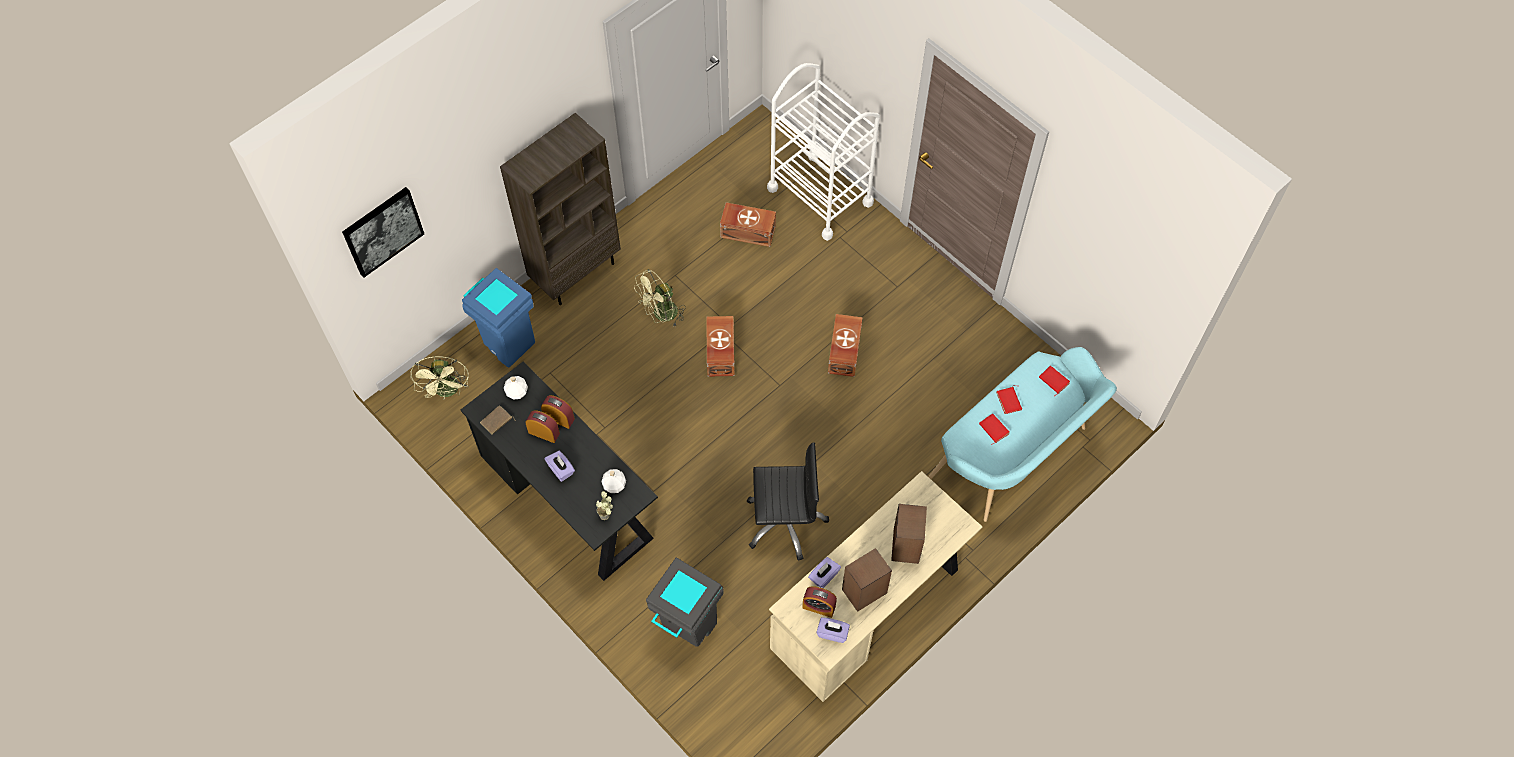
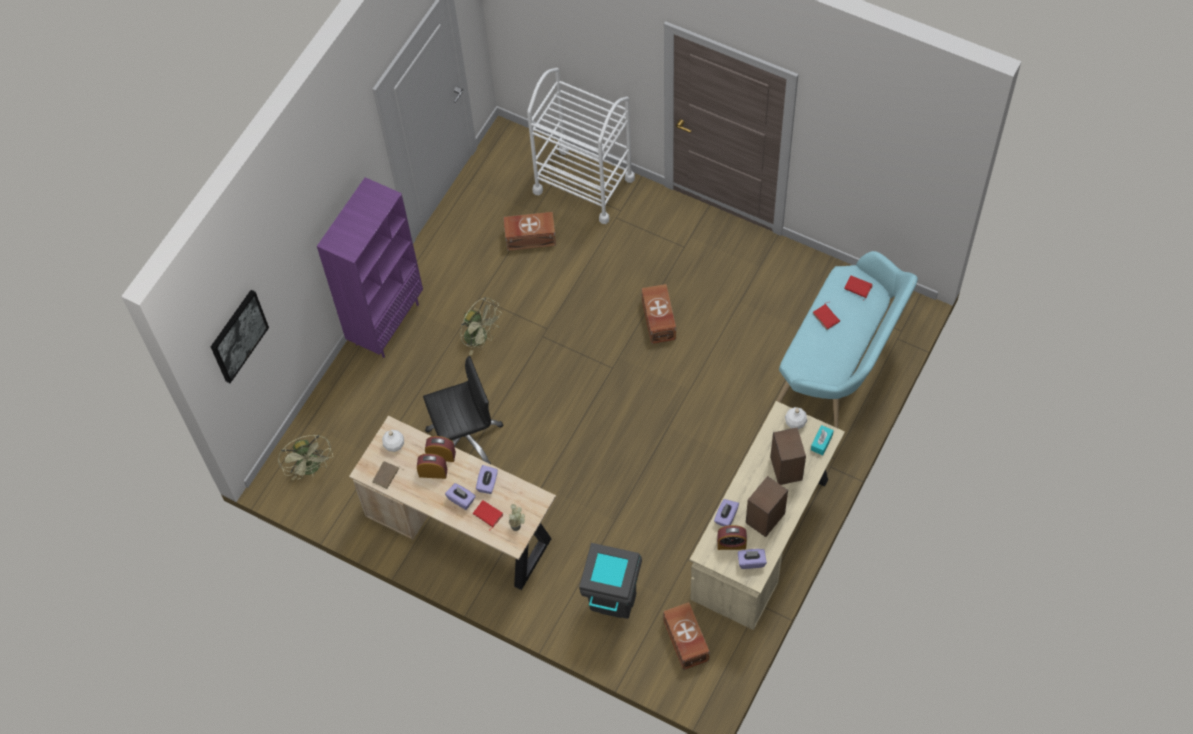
camera: 15 degrees left, 0 degrees up
(508, 344) = (349, 408): blue trash can -> none
(569, 498) = (461, 528): black desk -> beige desk
(576, 272) = (386, 323): brown bookcase -> purple bookcase
(593, 462) = (487, 483): none -> purple tissue box
(614, 485) = (514, 497): white bottle -> white bottle (795, 422)
(661, 315) = (480, 338): green fan -> green fan turned 90 degrees counterclockwise
(719, 353) = (547, 356): brown storage box -> brown storage box (685, 641)
(785, 521) = (662, 486): black office chair -> black office chair (464, 437)
(953, 530) = (821, 442): none -> turquoise tissue box
(993, 429) = (821, 346): red book -> red book (487, 515)

